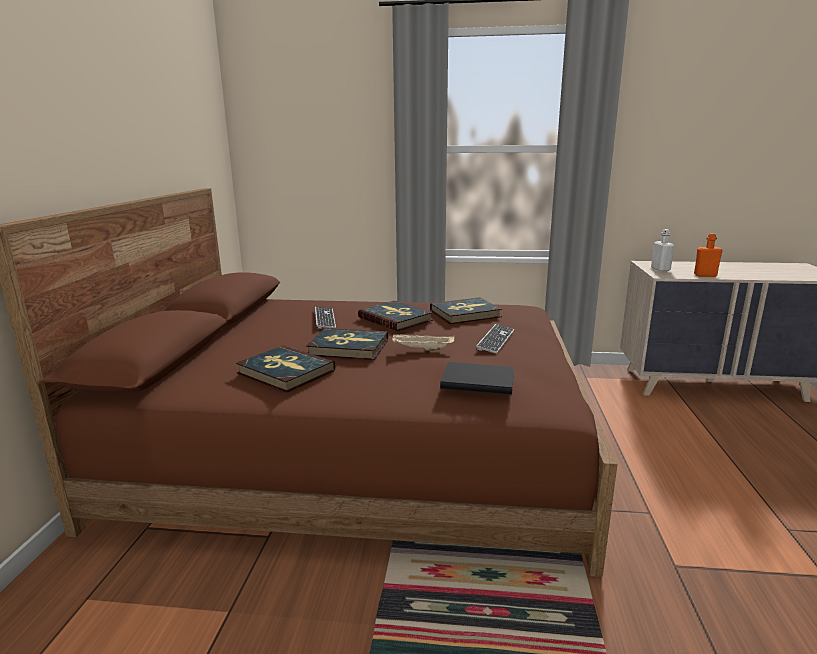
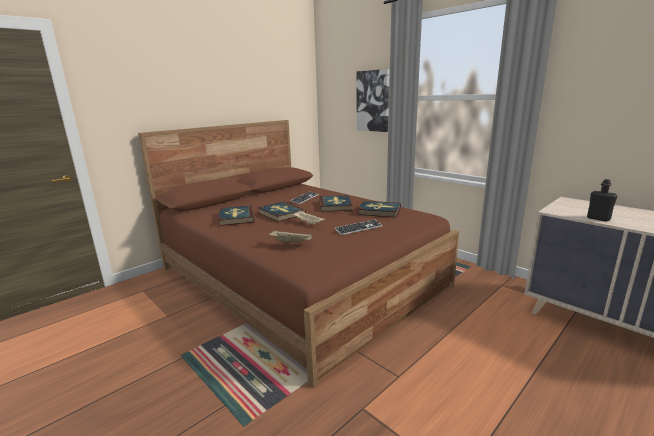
camera: 40 degrees right, 0 degrees up
(355, 154) = (373, 101): none -> picture
(477, 380) = (292, 242): black book -> beige tray
(660, 269) = (567, 206): white bottle -> none
(705, 275) = (598, 218): orange bottle -> black bottle

